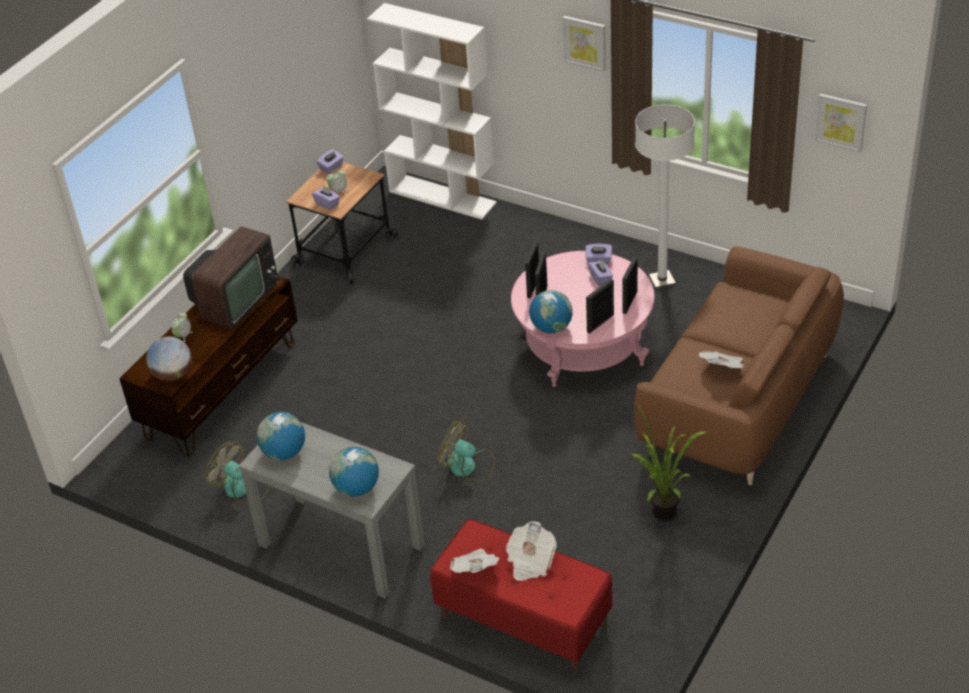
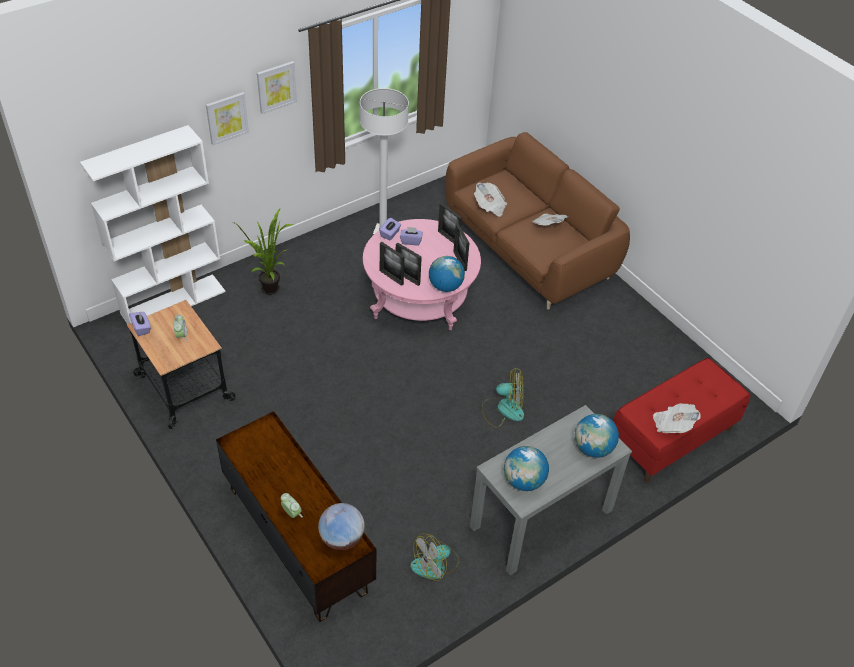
camera: 70 degrees left, 5 degrees up
(235, 300) = (271, 458): television -> none
(327, 204) = (192, 349): purple tissue box -> none
(468, 467) = (503, 409): fan -> fan turned 135 degrees counterclockwise
(530, 561) = (678, 392): newspaper -> newspaper (490, 206)
(662, 518) = (614, 330): potted plant -> potted plant (273, 291)
(841, 122) = (466, 36): picture -> picture (227, 118)

